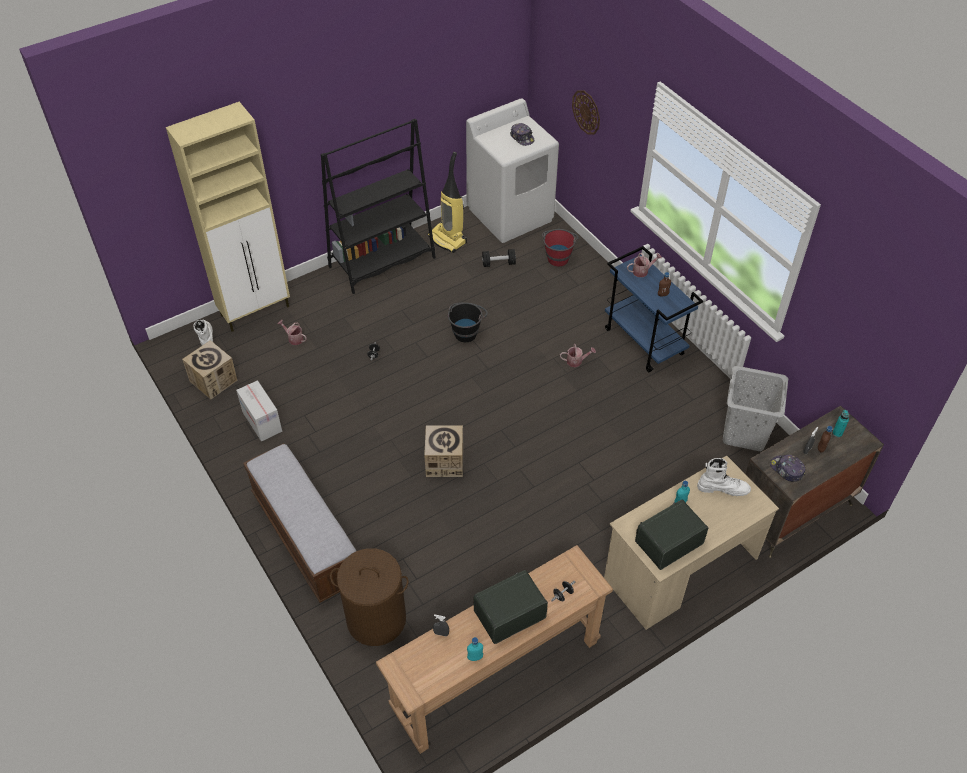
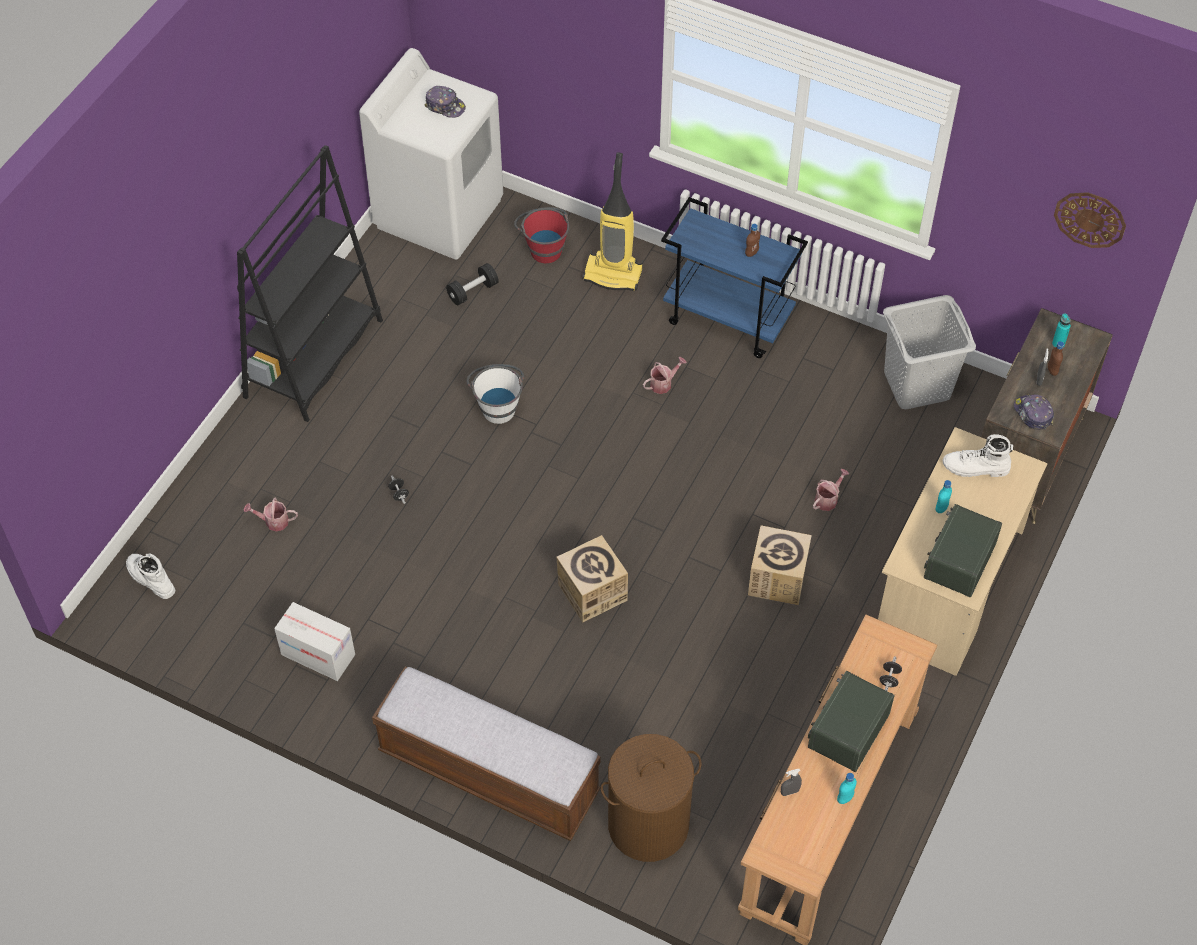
camera: 30 degrees left, 5 degrees up
(213, 381) = (207, 631): cardboard box -> cardboard box (777, 579)
(256, 311) = (189, 507): beige cabinet -> none
(448, 239) = (380, 286): vacuum cleaner -> vacuum cleaner (614, 274)
(467, 330) = (497, 405): black bucket -> white bucket
(586, 112) = (537, 43): wall clock -> wall clock (1090, 219)
(642, 271) = (706, 231): watering can -> watering can (828, 499)
(723, 488) = (975, 468): white boot -> white boot turned 150 degrees counterclockwise
(786, 470) = (1032, 414): cap -> cap turned 45 degrees clockwise

